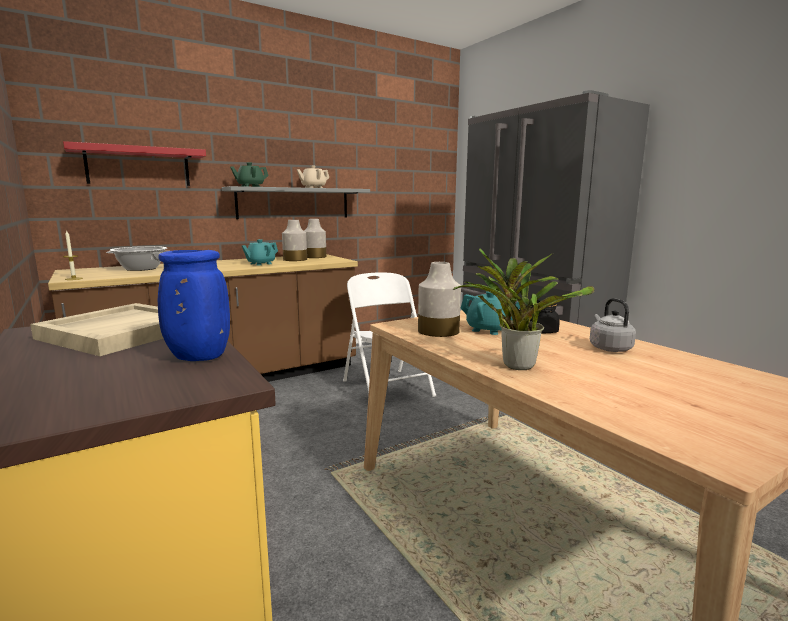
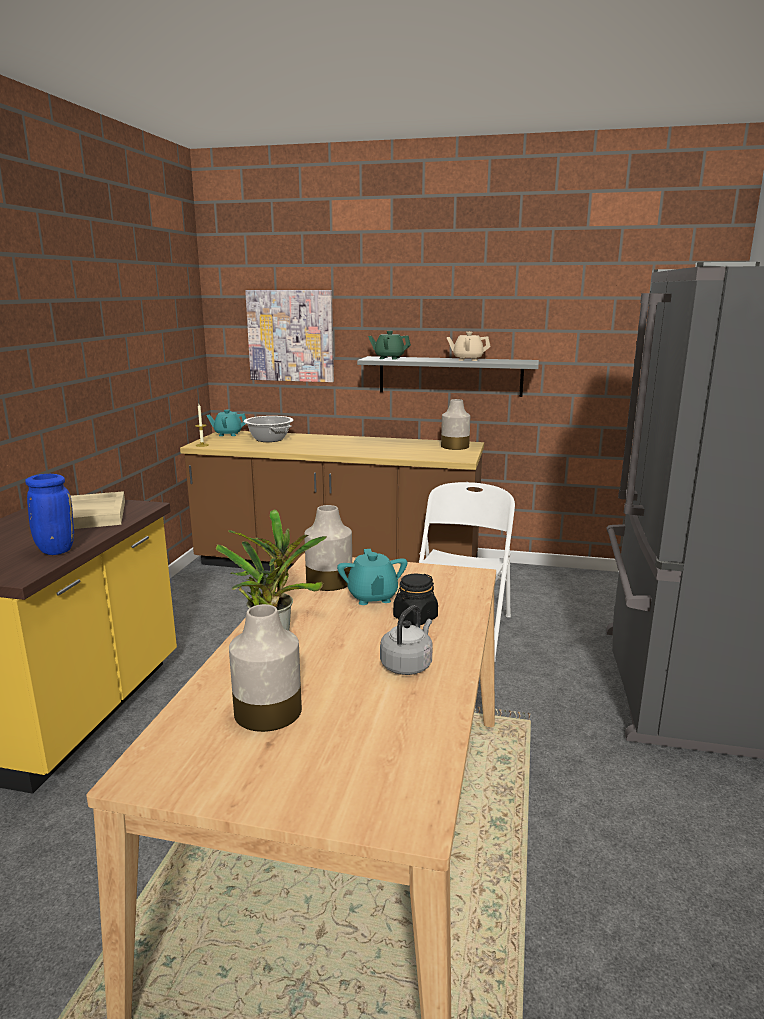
camera: 45 degrees right, 5 degrees up
(138, 166) = (291, 336): red shelf -> picture
(260, 264) = (371, 450): turquoise teapot -> turquoise teapot (228, 434)
(295, 259) = (421, 448): beige vase -> beige vase (268, 710)

